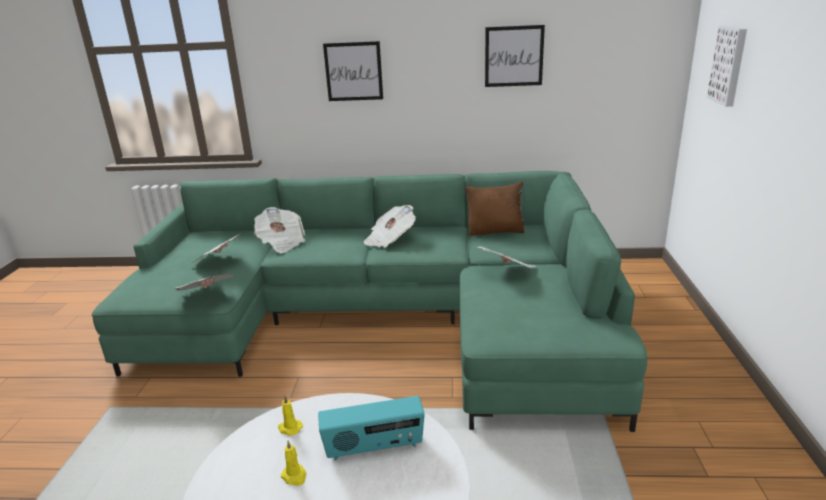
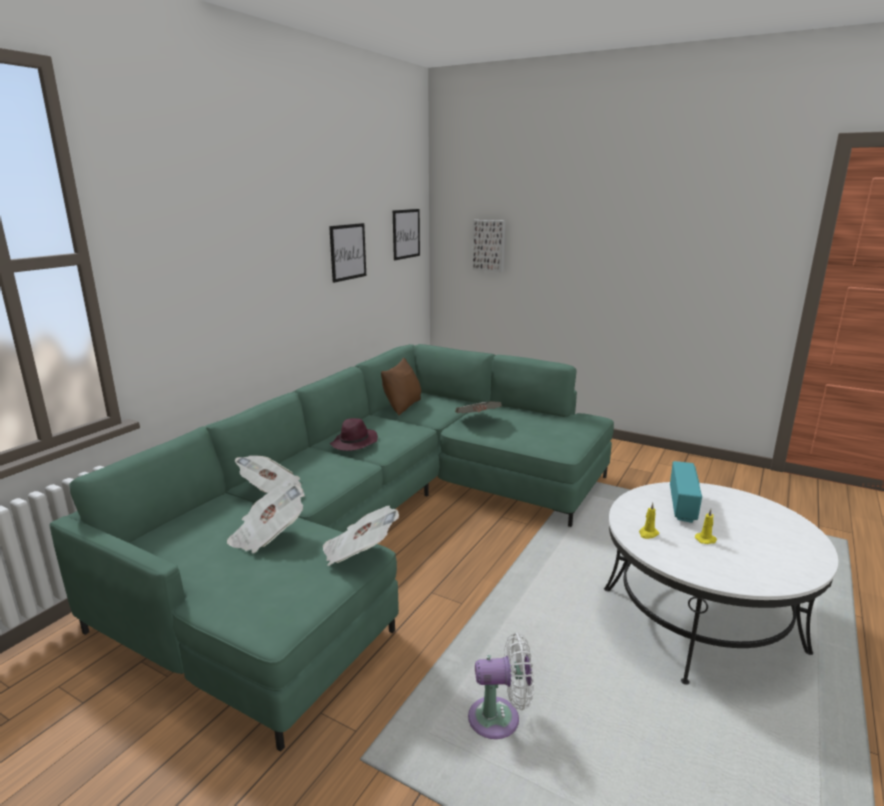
camera: 65 degrees left, 5 degrees down
(154, 459) = (499, 718): none -> white fan
(353, 71) = (231, 280): picture -> picture (406, 234)
(390, 239) = (354, 443): newspaper -> purple hat

